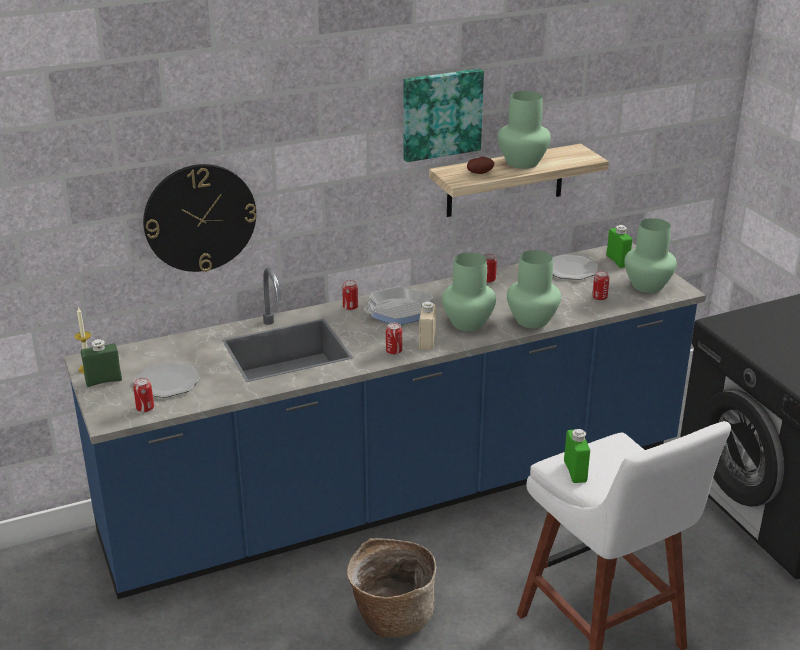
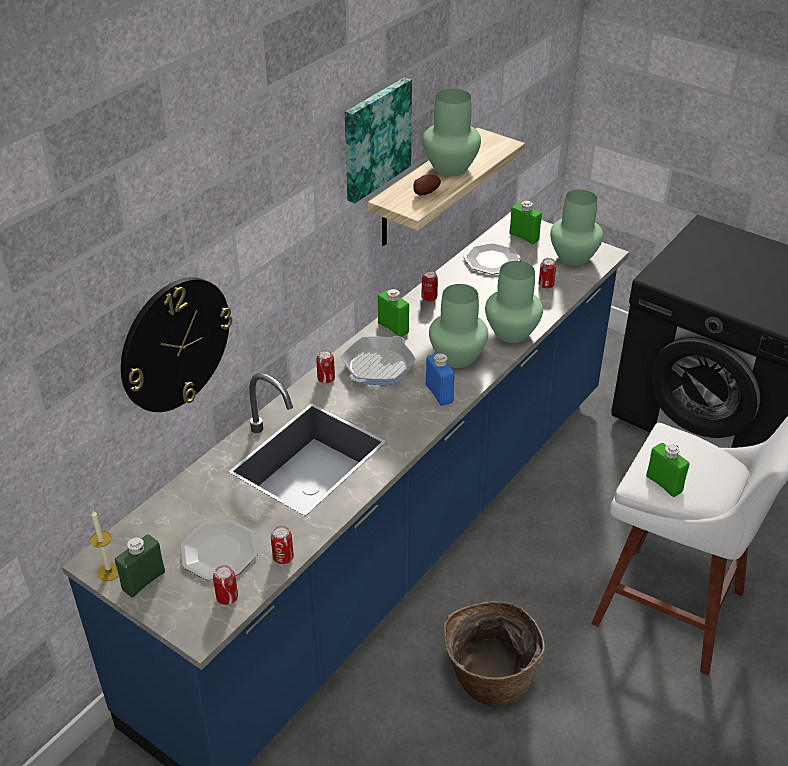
camera: 30 degrees left, 10 degrees up
(394, 351) = (418, 418): can -> can (283, 557)
(427, 341) = (439, 393): beige bottle -> blue bottle
(437, 291) = (393, 328): none -> green bottle

